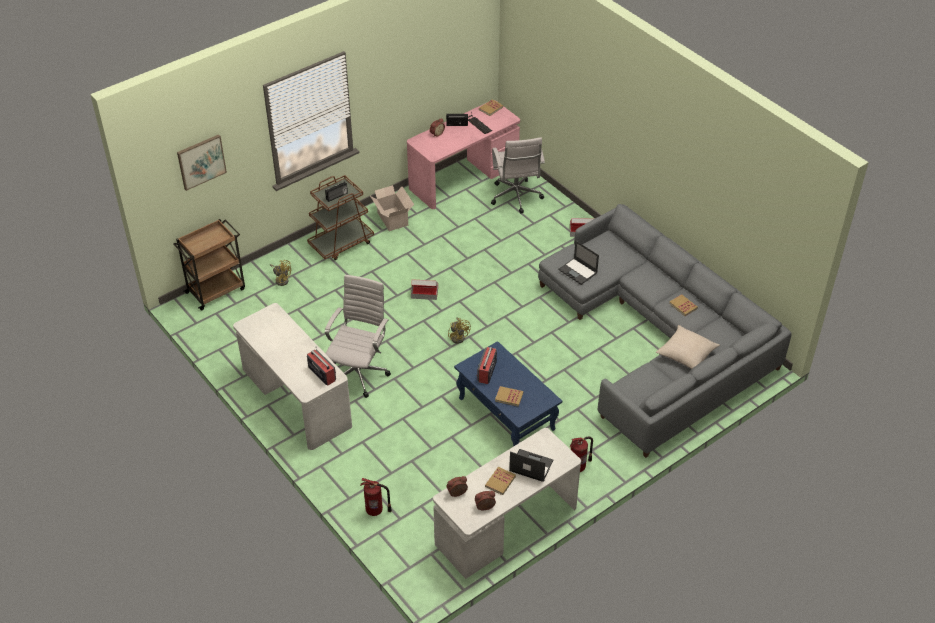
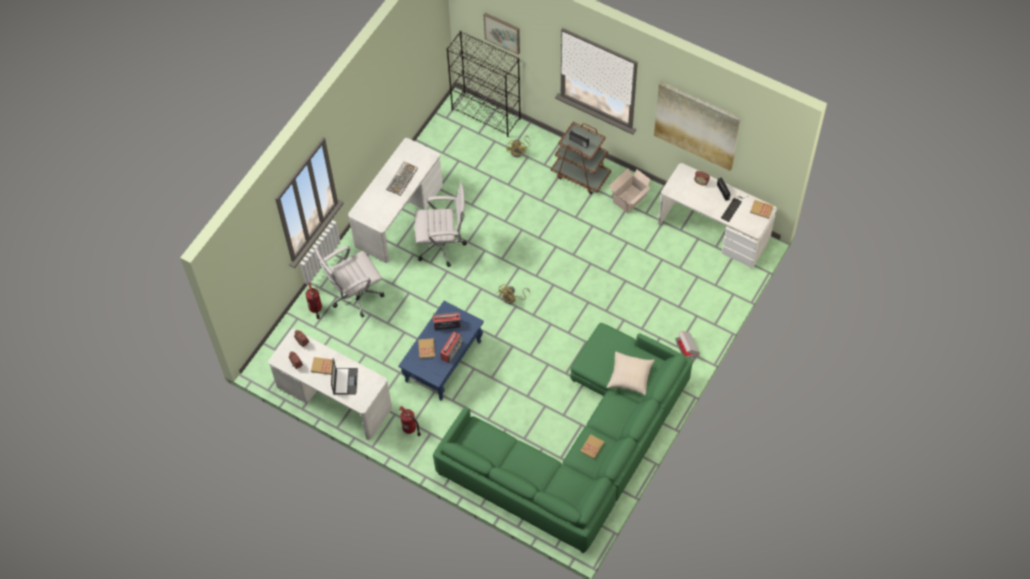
camera: 70 degrees right, 15 degrees up
(216, 290) = (486, 114): brown cart -> black bookcase
(286, 342) = (402, 178): none -> keyboard
(322, 373) = (380, 214): radio -> radio (451, 350)
(411, 75) = (696, 125): none -> picture
(424, 293) = (550, 256): cardboard box -> none
(463, 177) = (713, 231): pink desk -> white desk
(516, 198) = (706, 282): white office chair -> white office chair (354, 296)
(578, 271) = (598, 354): laptop -> none
(659, 339) = (577, 448): grey sofa -> green sofa
(686, 354) = (534, 465): beige pillow -> beige pillow (630, 377)

